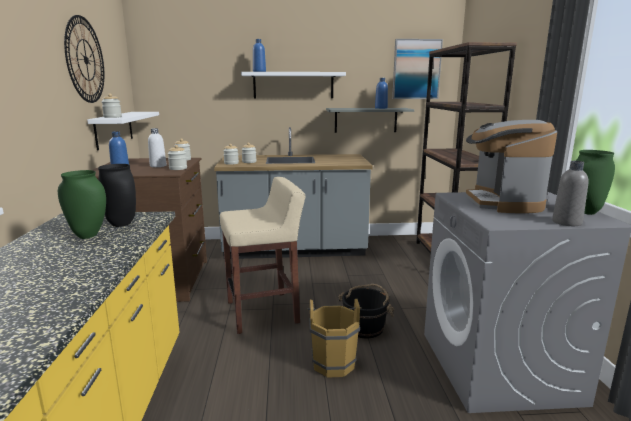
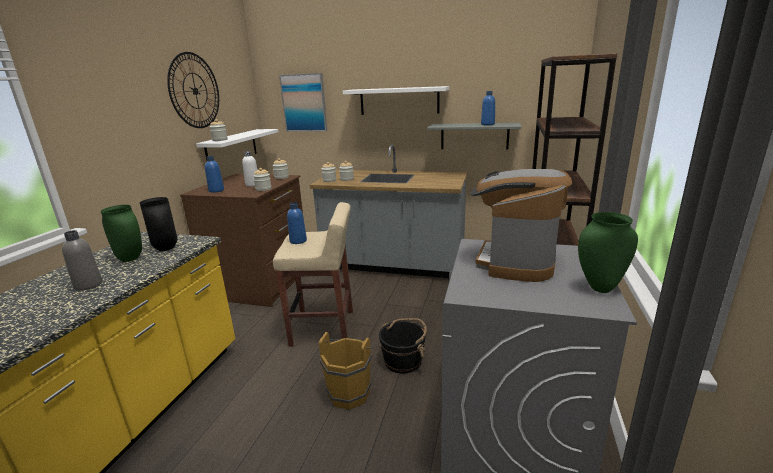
camera: 20 degrees right, 5 degrees up
(259, 71) = (362, 89): blue bottle -> blue bottle (298, 241)
(416, 69) = (533, 79): picture -> picture (304, 103)
(566, 222) = (551, 302): grey bottle -> grey bottle (88, 285)

